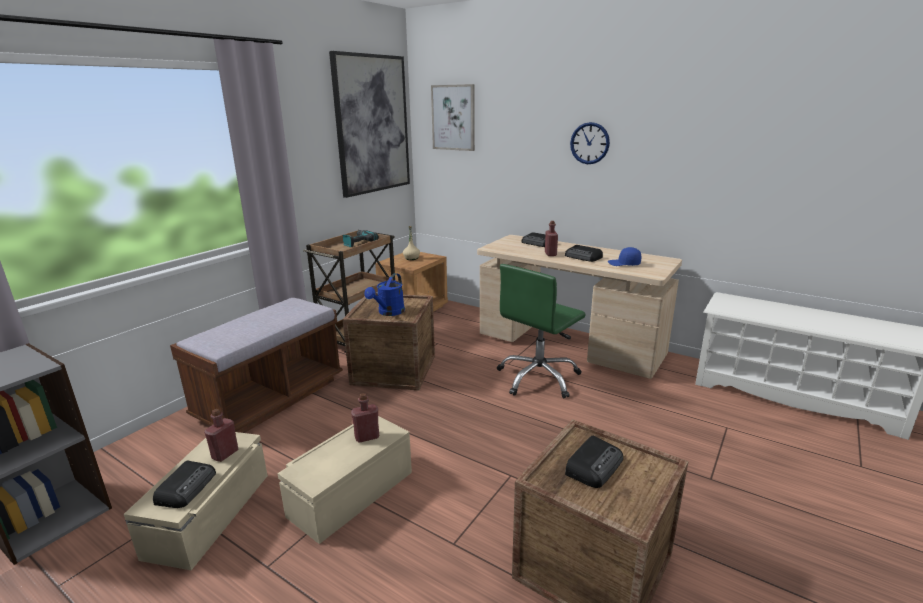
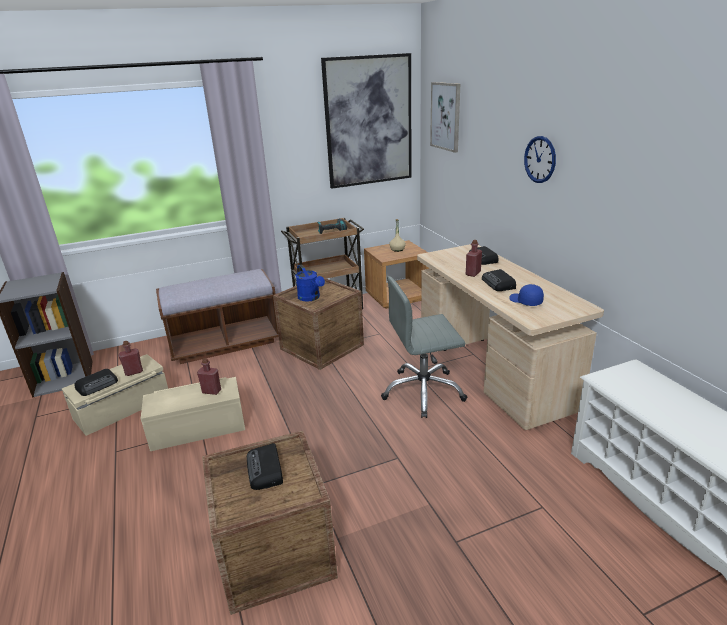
camera: 35 degrees right, 5 degrees up
(388, 313) = (311, 298): blue watering can -> blue watering can turned 90 degrees counterclockwise
(538, 378) = (423, 392): green office chair -> grey office chair
(594, 465) = (265, 470): radio -> radio turned 90 degrees clockwise

